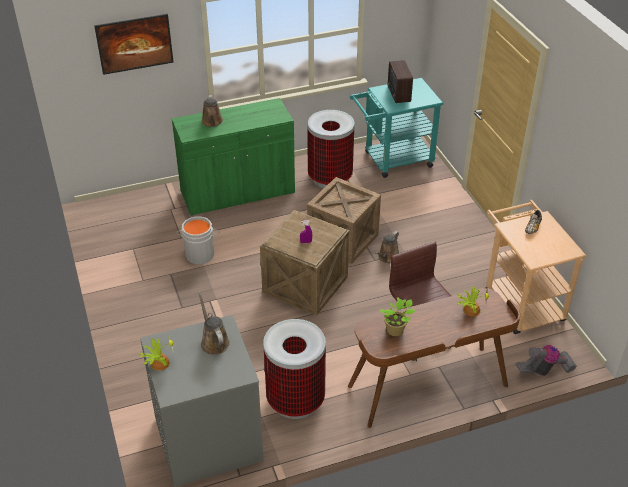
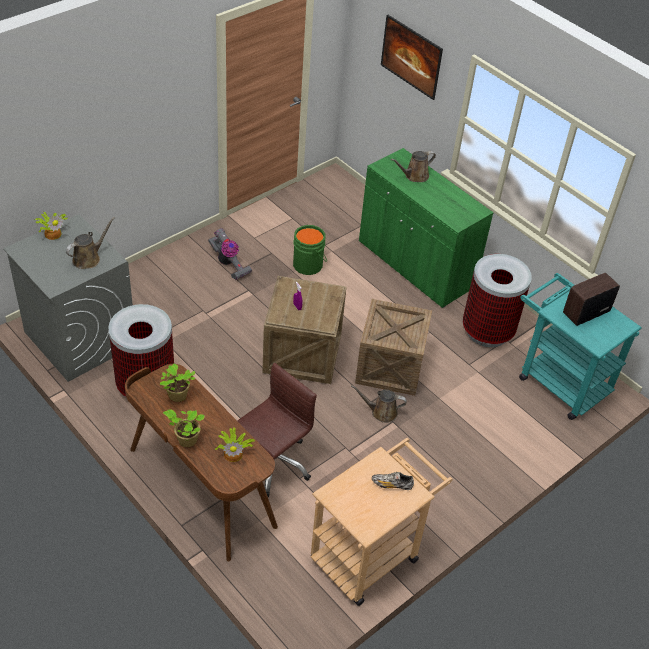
camera: 65 degrees right, 5 degrees up
(200, 253) = (309, 264): grey bucket -> green bucket
(448, 335) = (186, 440): none -> potted plant
(544, 370) = (266, 594): vacuum cleaner -> vacuum cleaner (228, 264)

